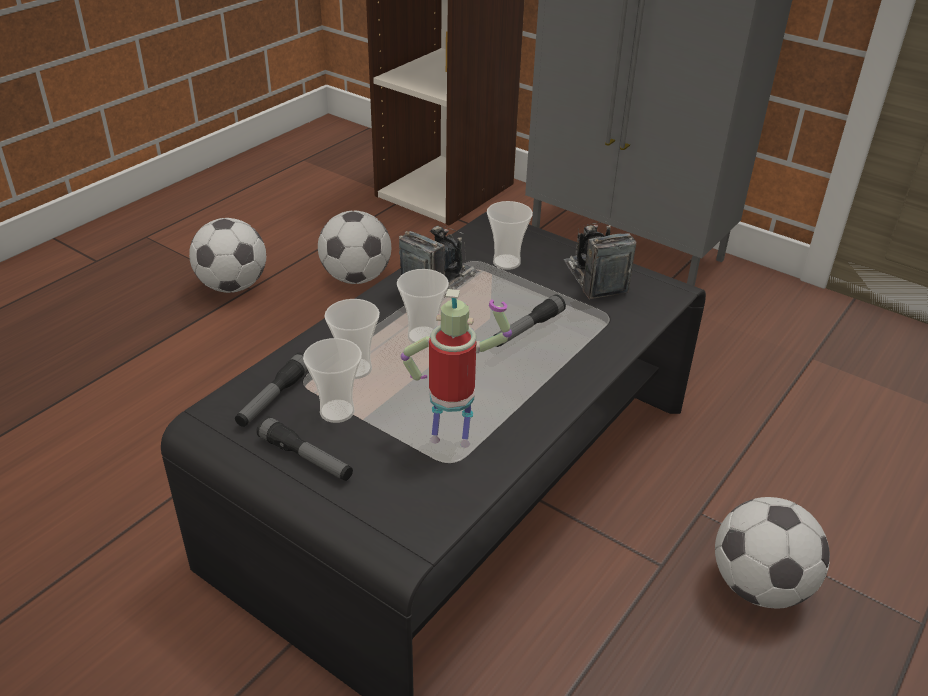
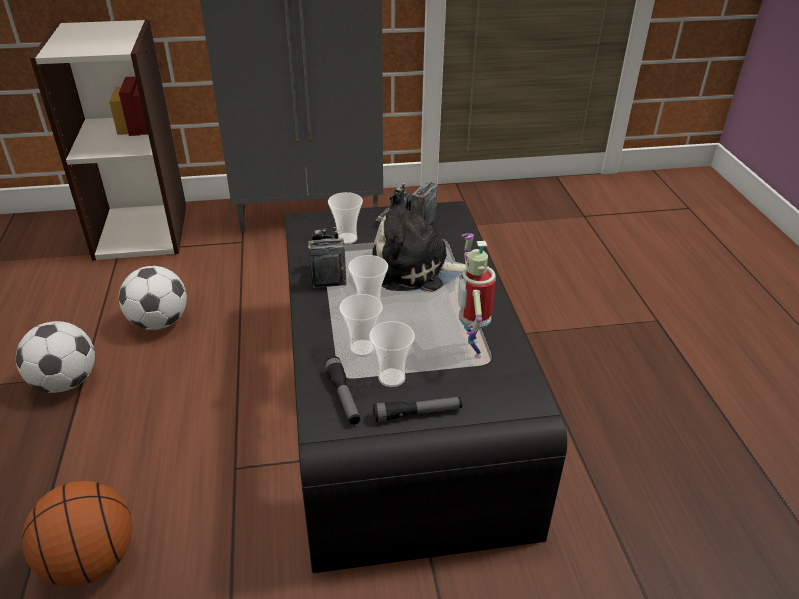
camera: 45 degrees left, 0 degrees up
(81, 432) = (91, 560): none -> basketball
(452, 437) = (471, 348): toy robot -> toy robot turned 60 degrees counterclockwise
(527, 329) = (416, 269): flashlight -> plush toy
(759, 586) = (588, 349): football -> none

